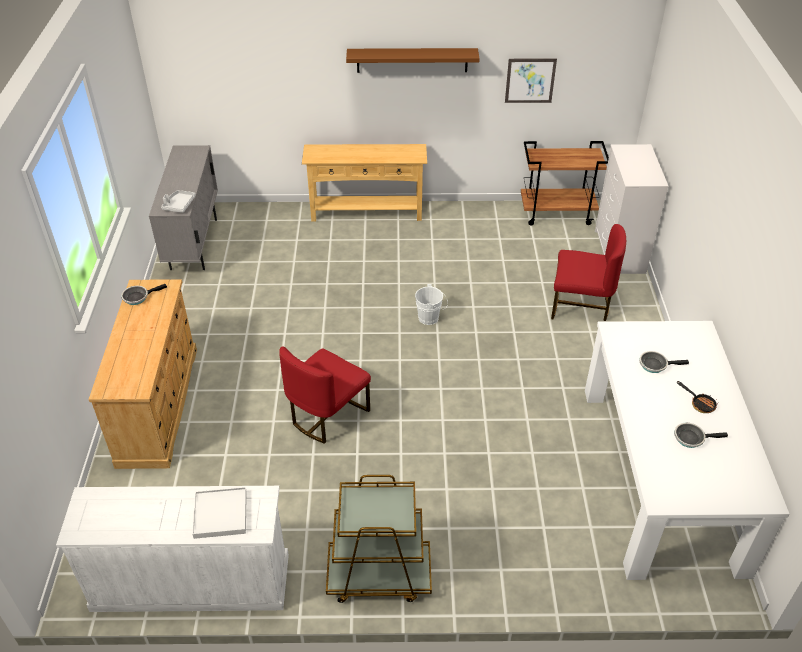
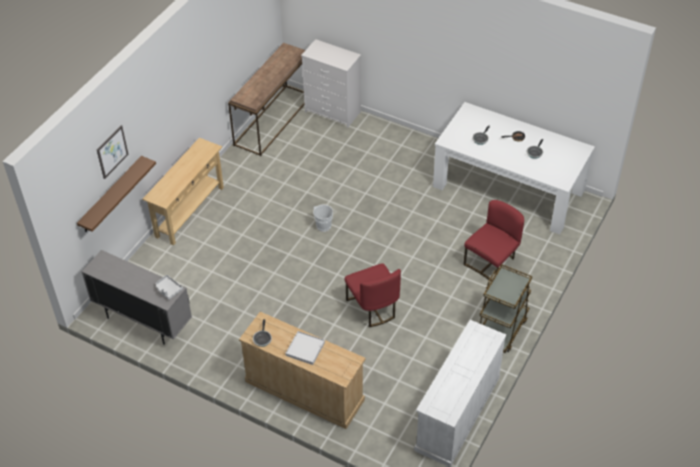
camera: 60 degrees left, 5 degrees up
(220, 514) = (475, 349): white tray -> white tray (305, 349)
(412, 60) = (181, 90): brown shelf -> brown shelf (111, 195)
(530, 80) = (234, 51): picture -> picture (112, 152)
(557, 213) = (273, 119): brown cart -> brown console table
(580, 305) = (365, 153): red chair -> red chair (491, 263)

